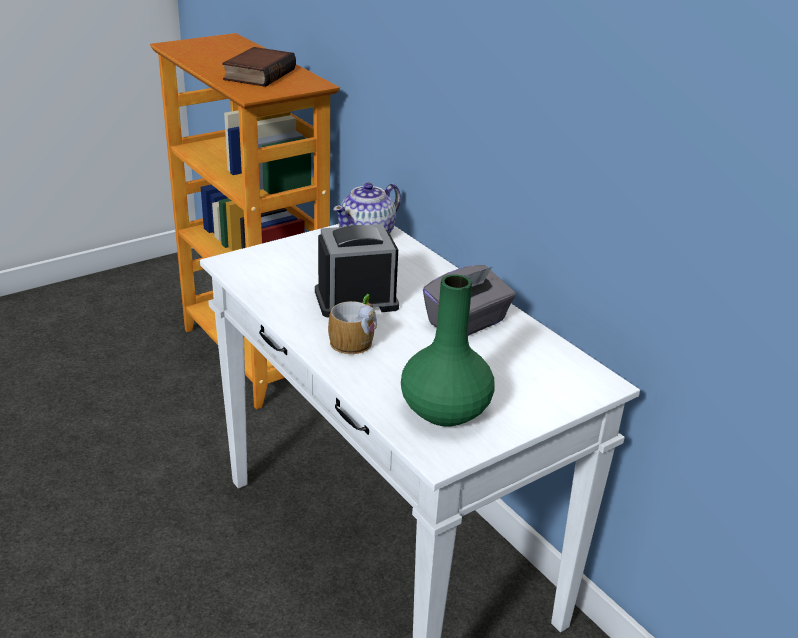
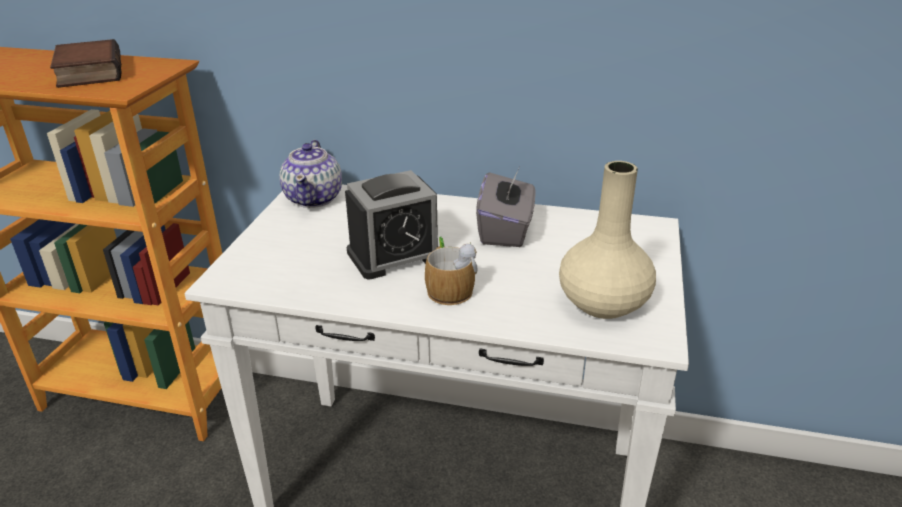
camera: 40 degrees left, 0 degrees up
(356, 300) = (394, 255): alarm clock -> alarm clock turned 150 degrees counterclockwise
(443, 411) = (602, 304): green vase -> beige vase

